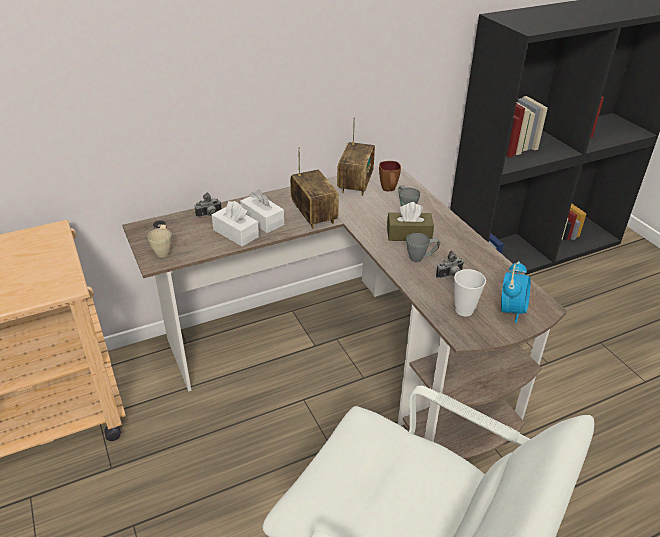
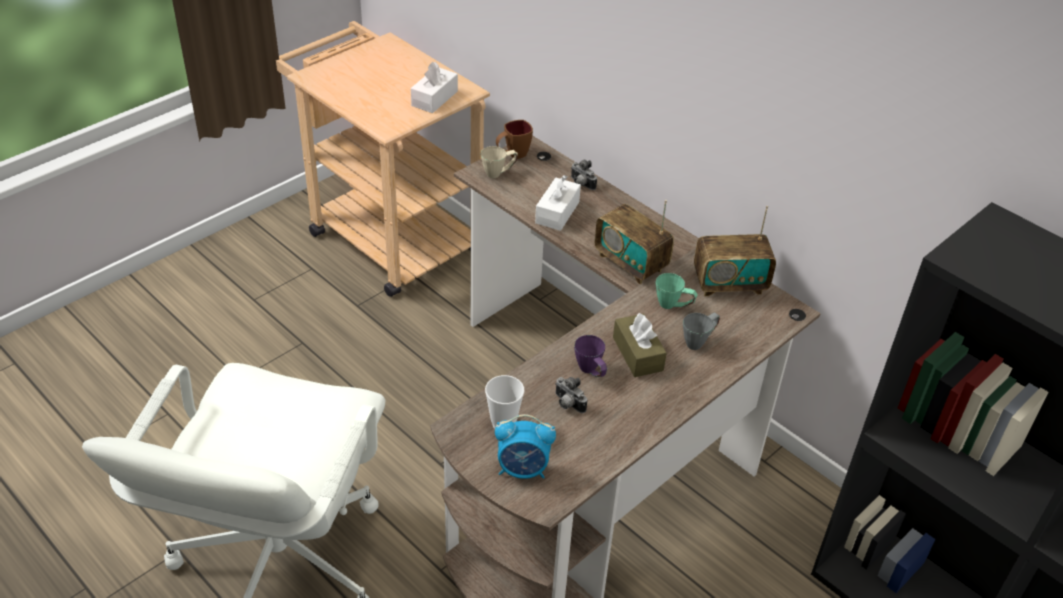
camera: 70 degrees right, 5 degrees up
(262, 220) = (594, 225): white tissue box -> white tissue box (434, 98)
(314, 215) = (631, 263): radio -> radio turned 90 degrees clockwise
(367, 209) = (673, 306): none -> green mug
(389, 190) = (735, 318): brown mug -> brown mug (512, 155)
(421, 258) = (591, 372): grey mug -> purple mug

